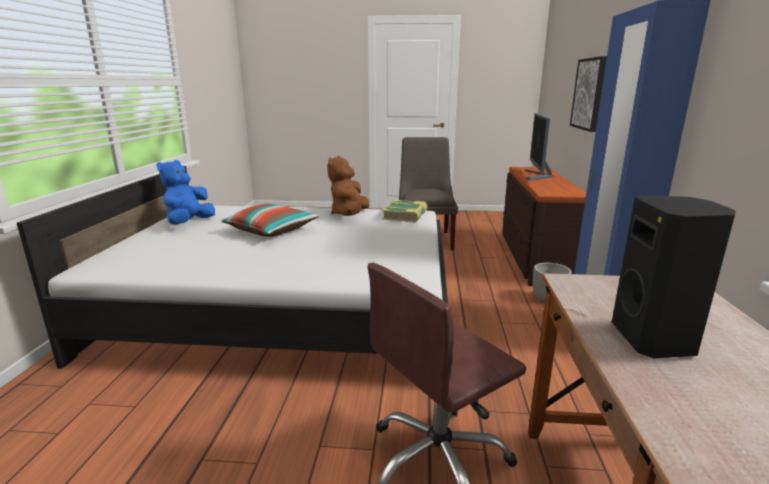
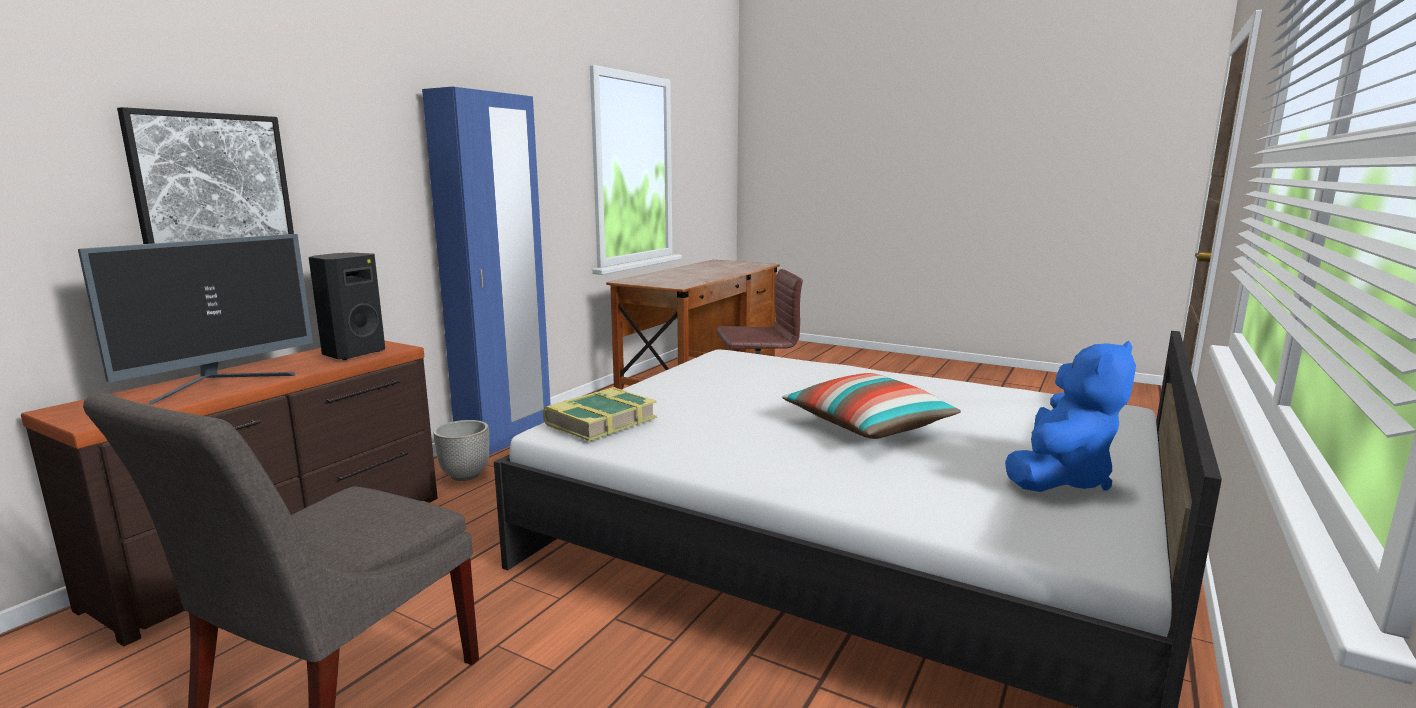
camera: 155 degrees left, 5 degrees down
(349, 215) = (697, 445): brown plush toy -> none
(655, 340) = (695, 276): black speaker -> black speaker (352, 353)

